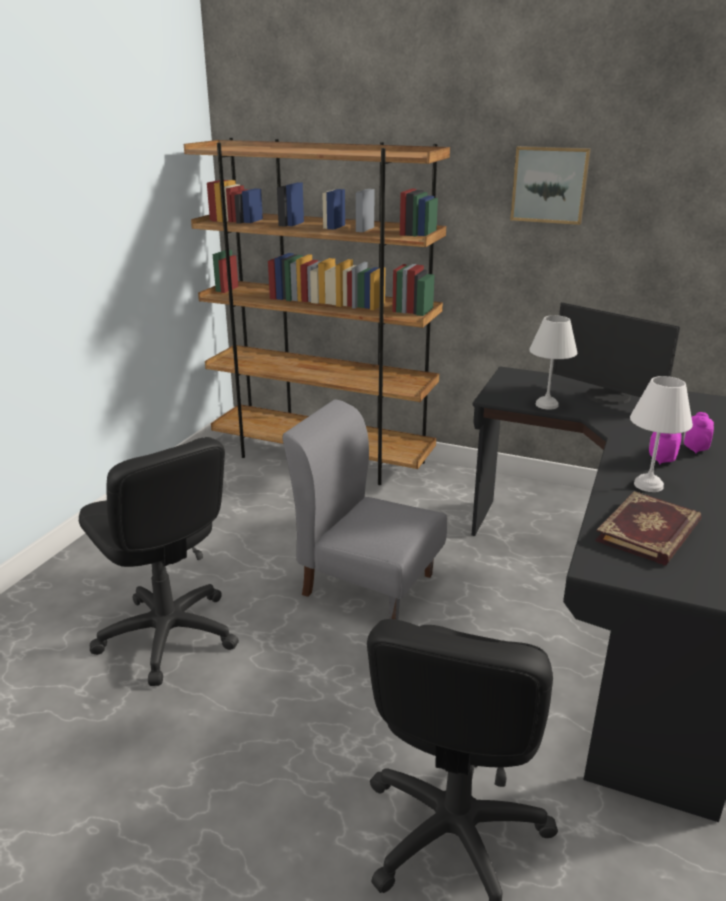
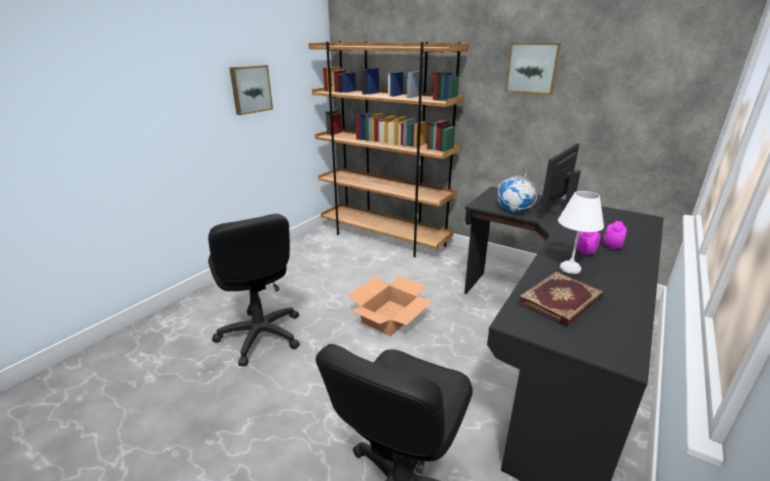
camera: 10 degrees right, 0 degrees up
(99, 227) = (250, 89): none -> picture
(367, 583) = (389, 317): grey chair -> cardboard box
(545, 404) = (513, 211): white table lamp -> globe
(606, 397) = (557, 209): monitor -> monitor turned 75 degrees clockwise

